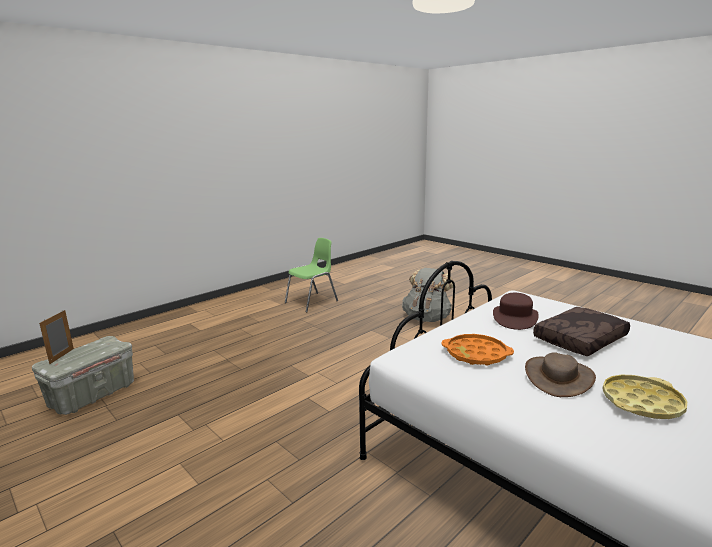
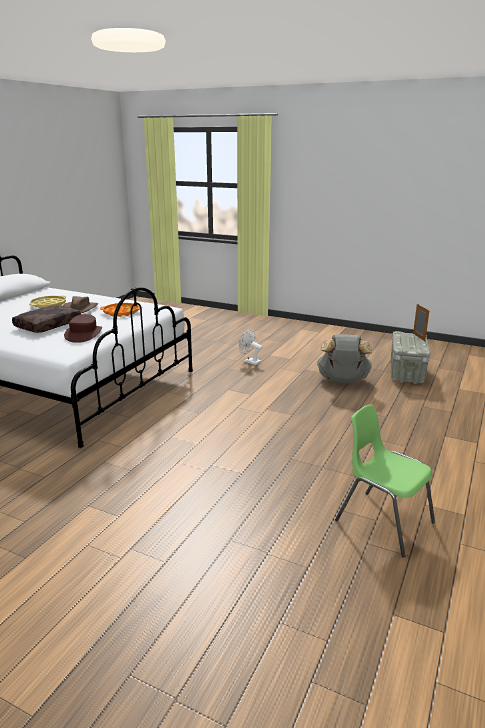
camera: 160 degrees right, 5 degrees up
(250, 469) = (249, 361): none -> white fan
(312, 302) = (383, 521): green chair -> green chair turned 105 degrees clockwise
(427, 318) = (169, 513): grey backpack -> grey backpack (342, 381)

